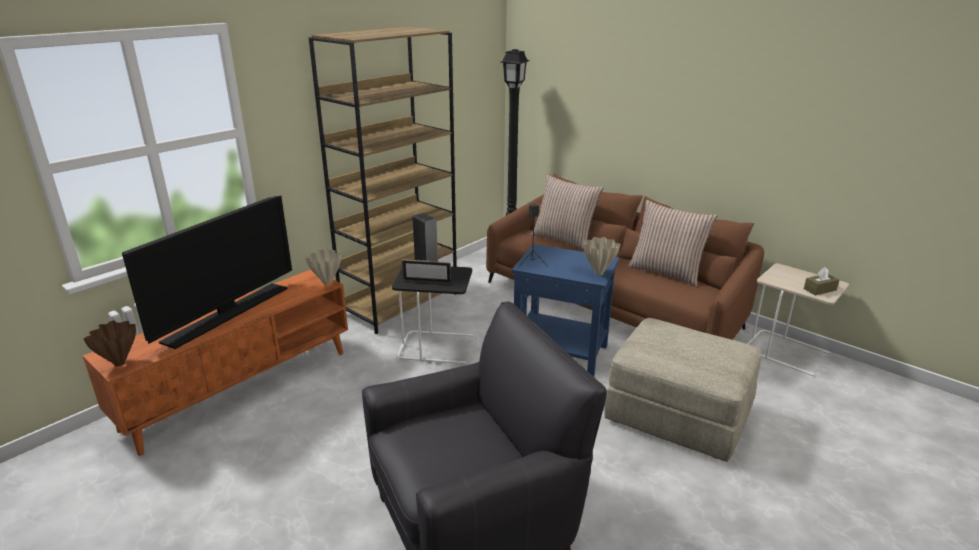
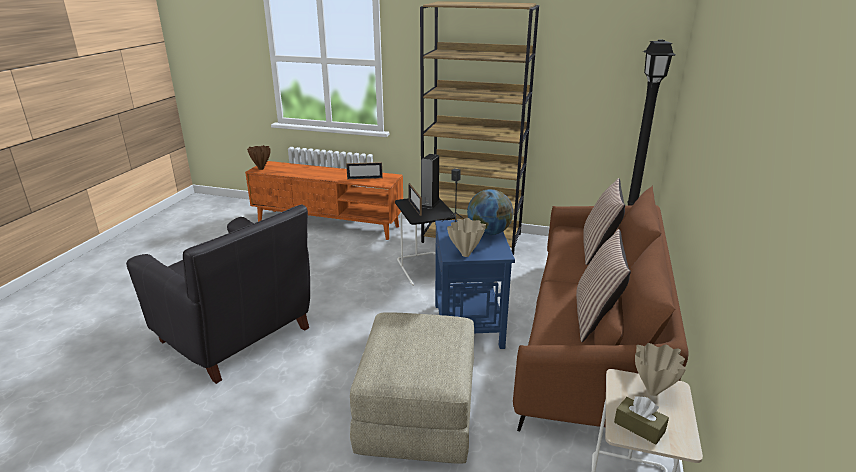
camera: 65 degrees right, 0 degrees up
(227, 314) = (326, 172): television -> none
(291, 292) = (365, 178): none -> picture frame
(326, 283) = (386, 183): beige vase -> beige vase (652, 392)
(561, 254) = (489, 232): none -> globe

